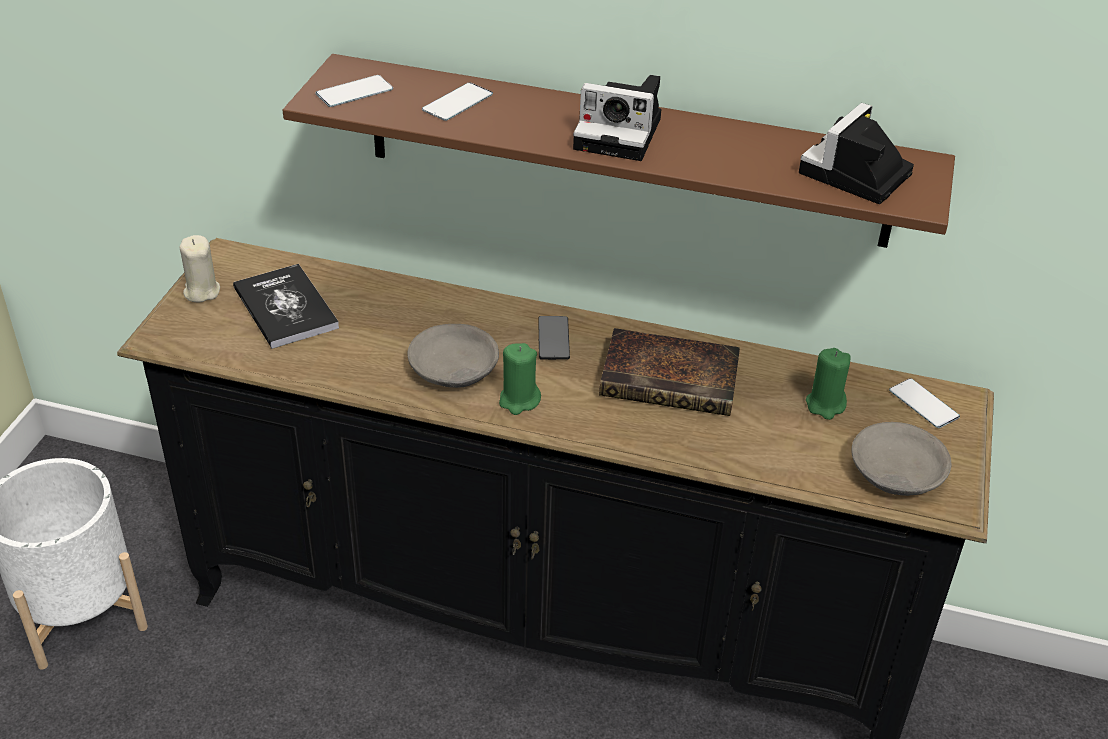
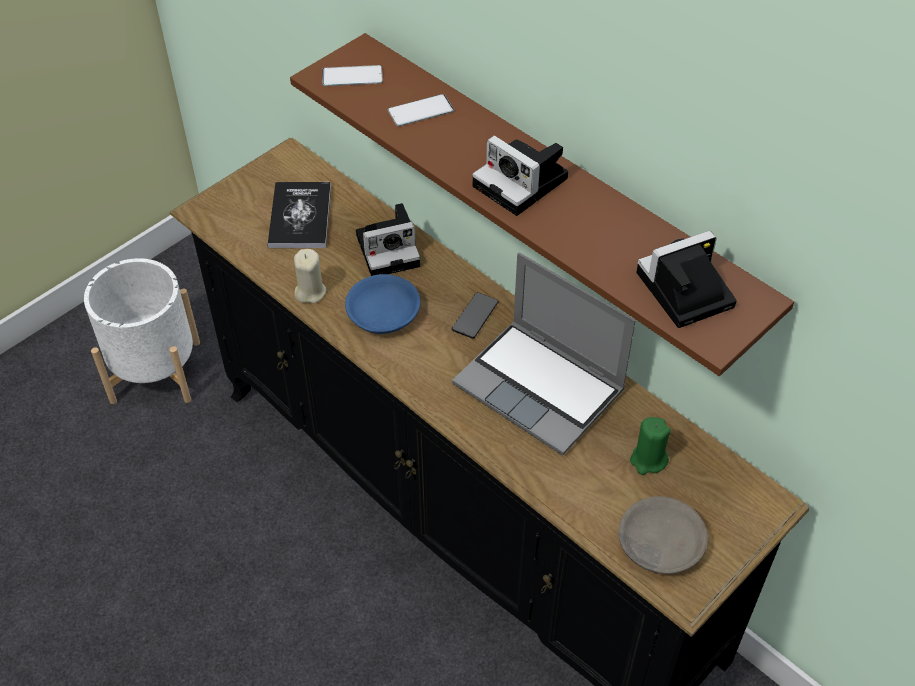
camera: 30 degrees right, 10 degrees up
(201, 291) = (252, 181): beige candle -> beige candle (310, 292)
(413, 307) = (390, 249): none -> camera
(453, 369) = (382, 314): grey bowl -> blue bowl
(519, 400) = (411, 360): green candle -> none
(673, 379) = (541, 388): book -> laptop
(923, 404) = (734, 493): phone -> none

